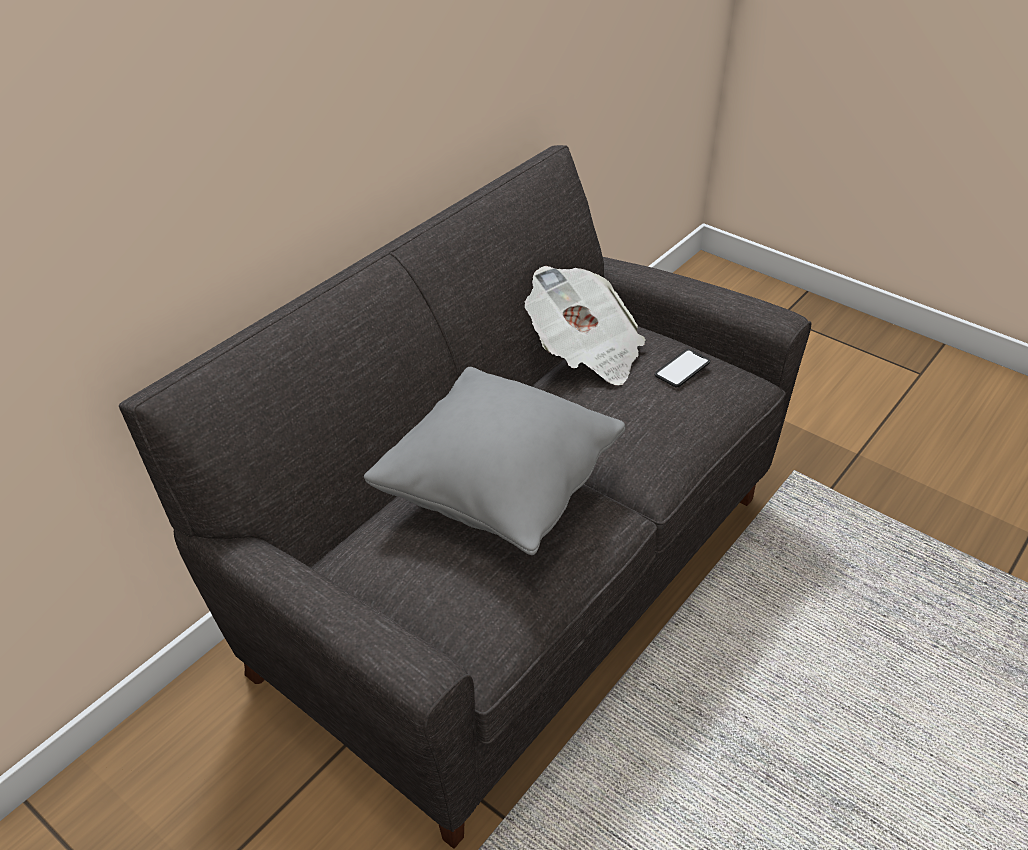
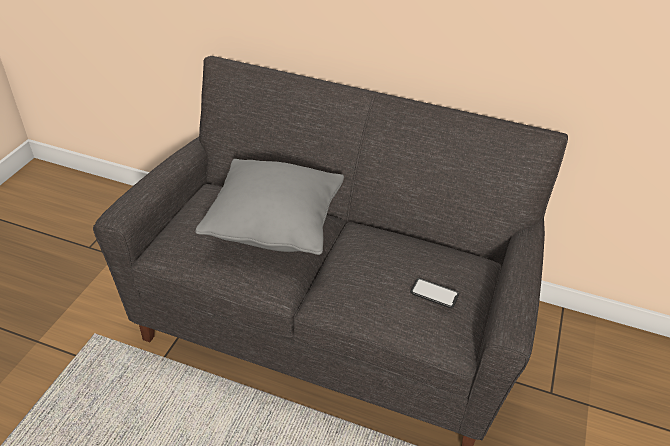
camera: 70 degrees right, 0 degrees up
(585, 351) = (424, 240): newspaper -> none

